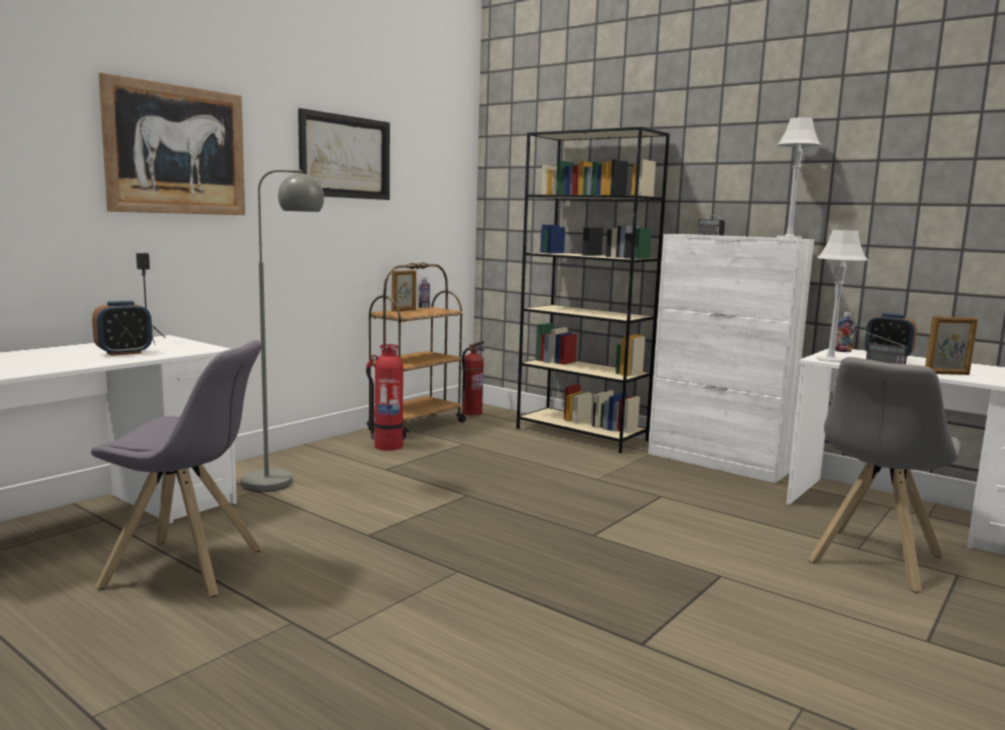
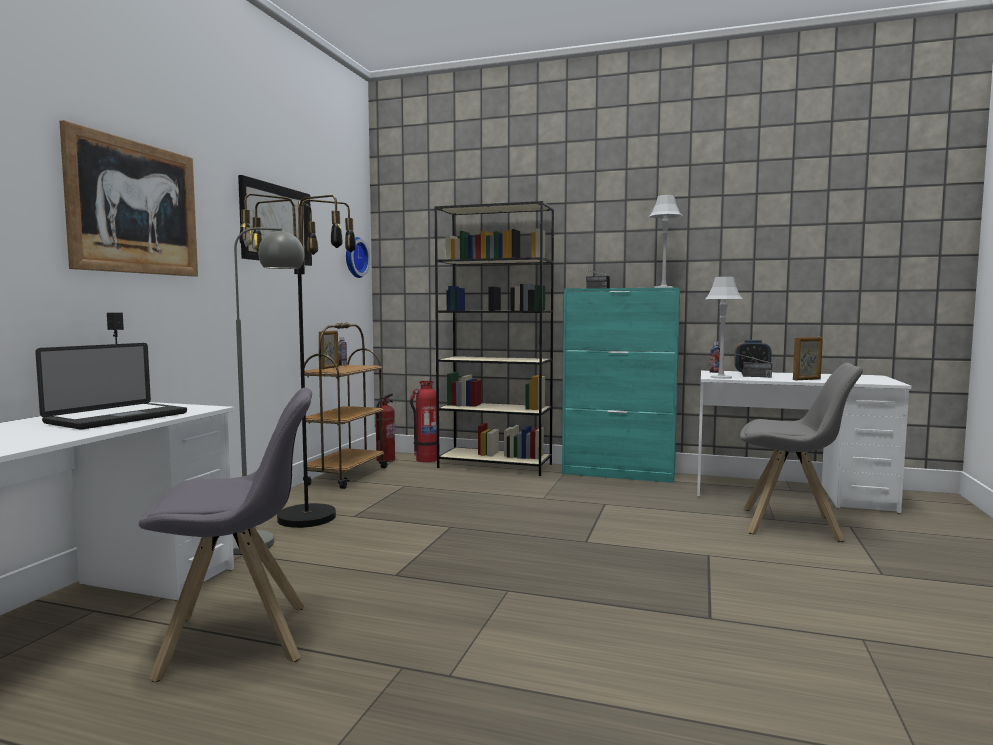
camera: 20 degrees left, 5 degrees down
(124, 353) = (117, 418): alarm clock -> laptop
(342, 464) = (307, 517): none -> floor lamp
(387, 446) = (336, 496): fire extinguisher -> fire extinguisher (426, 459)
(451, 189) = (354, 257): none -> wall clock
(717, 463) = (619, 474): white cabinet -> turquoise cabinet
(874, 559) = (791, 525): grey chair -> grey chair turned 90 degrees counterclockwise

